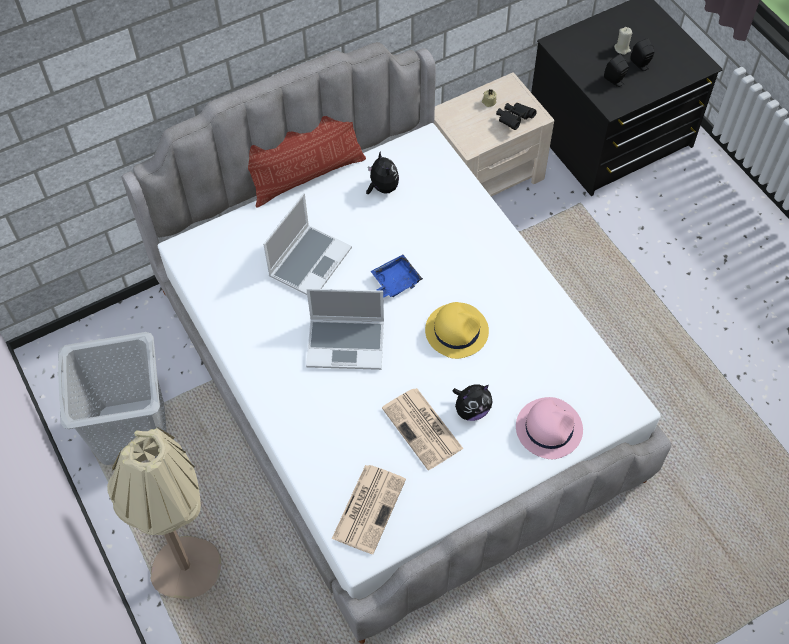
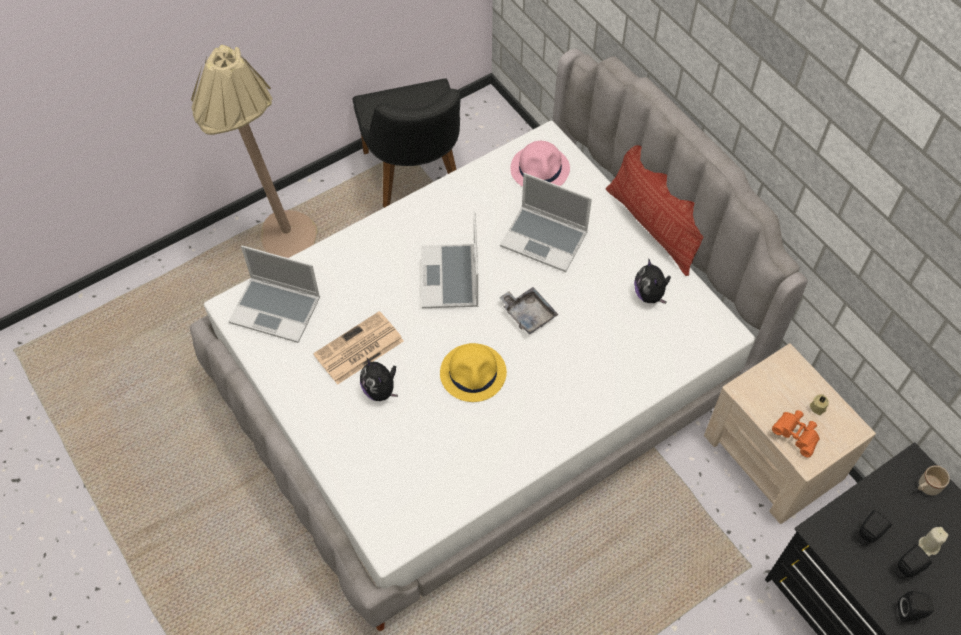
camera: 85 degrees right, 0 degrees up
(133, 432) = (415, 179): grey laundry basket -> black chair
(369, 507) = (277, 310): newspaper -> laptop
(382, 188) = (650, 295): plush toy -> plush toy turned 105 degrees clockwise
(395, 282) = (528, 314): blue tray -> grey tray
(514, 120) = (796, 435): black binoculars -> orange binoculars
(548, 428) = (361, 462): pink hat -> pink hat (540, 169)
(575, 40) = (926, 487): none -> beige mug
(673, 68) = (911, 613): none -> black speaker

